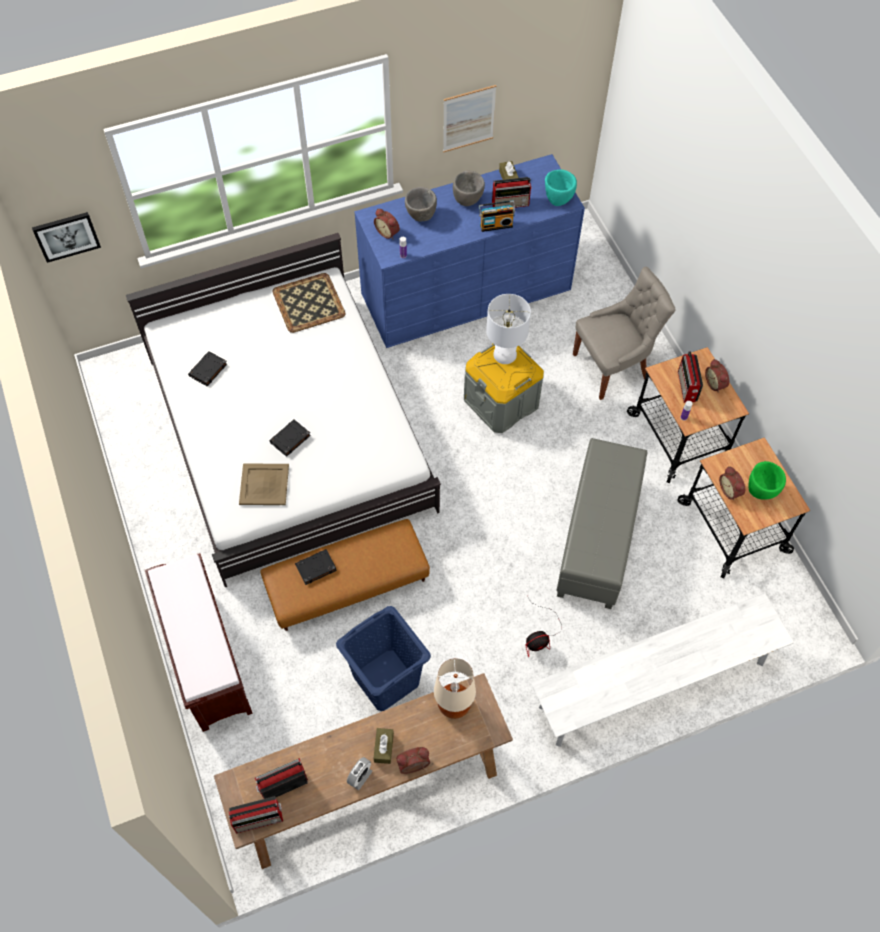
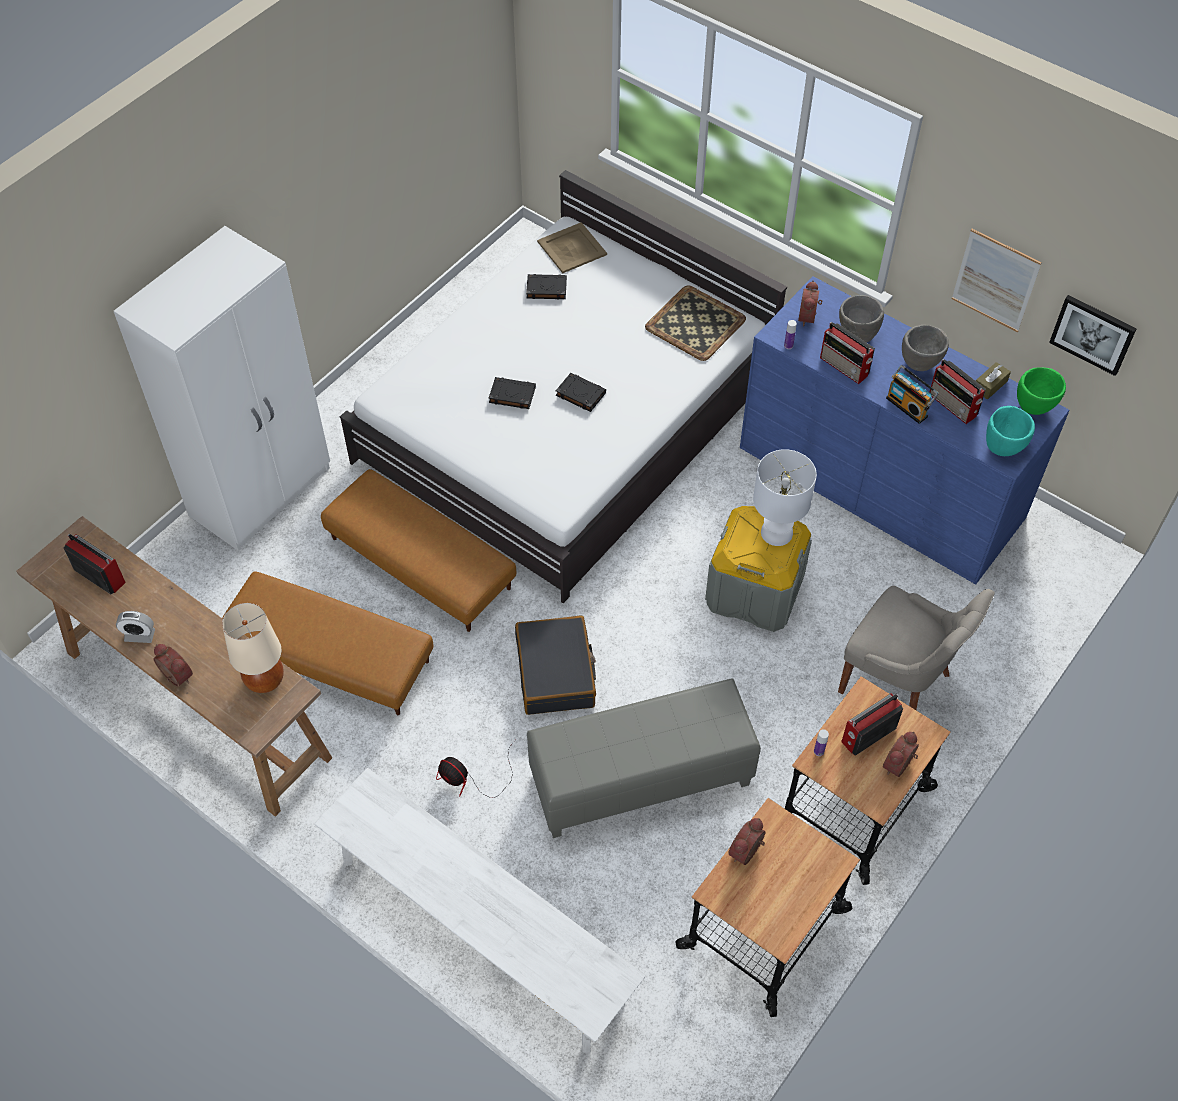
camera: 60 degrees right, 5 degrees down
(66, 236) = (550, 65): picture -> picture (1093, 334)
(207, 659) = (262, 492): brown bench -> white wardrobe
(259, 819) = (54, 575): radio -> radio (845, 367)
(263, 485) = (441, 402): beige tray -> beige tray (571, 248)
(315, 568) = (398, 511): black book -> black book (580, 394)
(383, 747) = (182, 640): brown tissue box -> none
(386, 679) = (330, 655): blue laundry basket -> brown ottoman
(491, 545) = (556, 673): none -> black suitcase
(761, 490) = (773, 889): green bowl -> green bowl (1034, 407)

